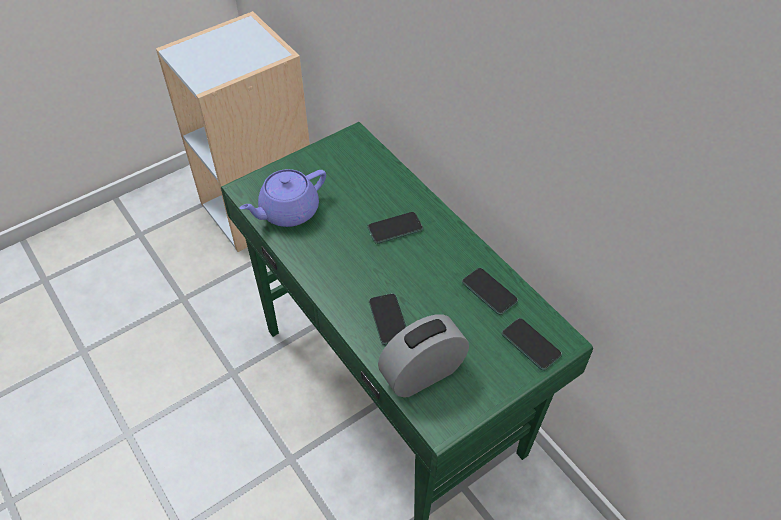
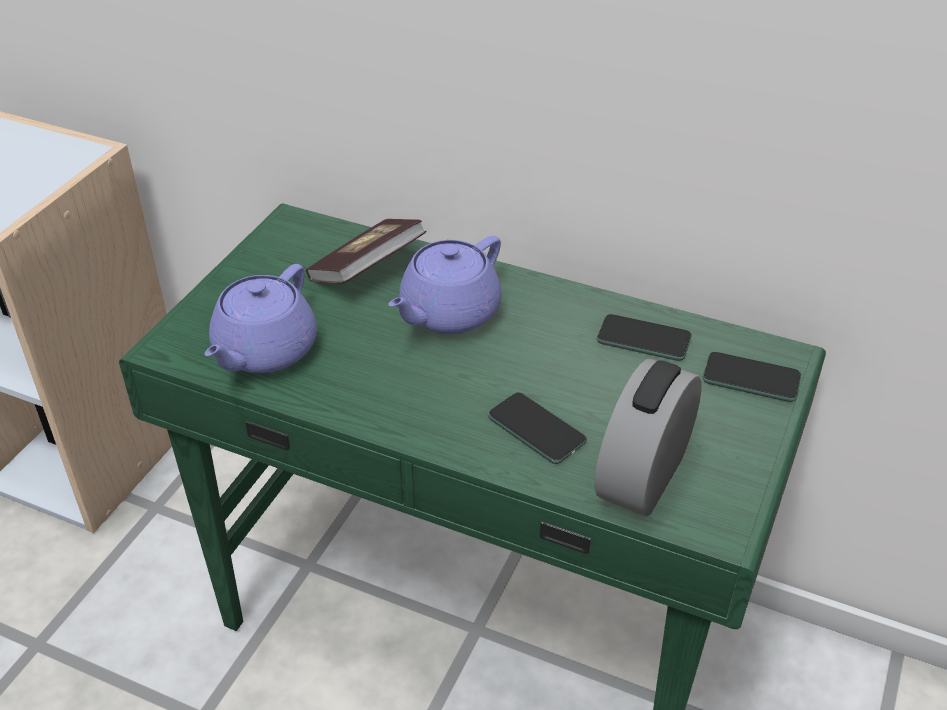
camera: 30 degrees left, 10 degrees down
(372, 183) = (367, 270): none -> book
(395, 228) = (448, 313): phone -> purple teapot

